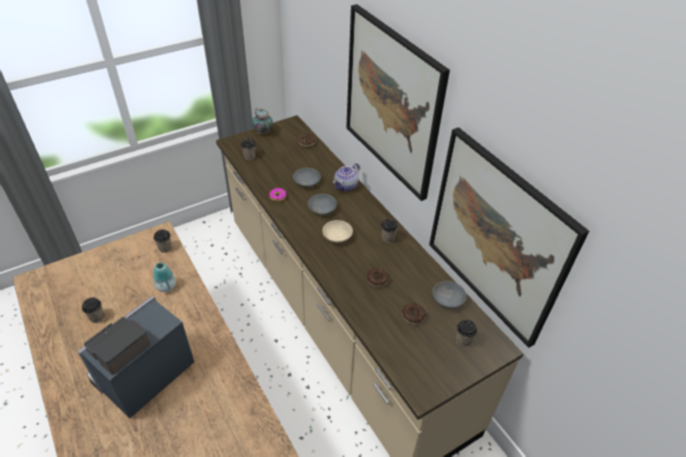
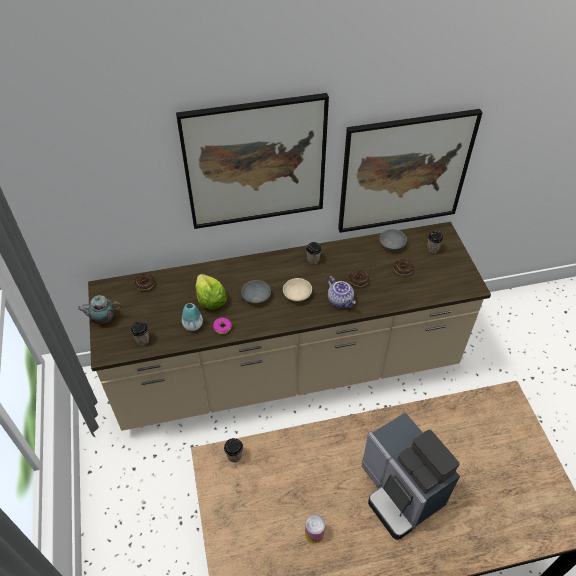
camera: 70 degrees left, 5 degrees up
(97, 317) = (314, 533): cup -> can
(166, 286) = (292, 460): vase -> vase (193, 325)
(306, 182) = (210, 299): grey bowl -> lettuce
(346, 186) = (231, 270): teapot -> teapot (341, 300)

